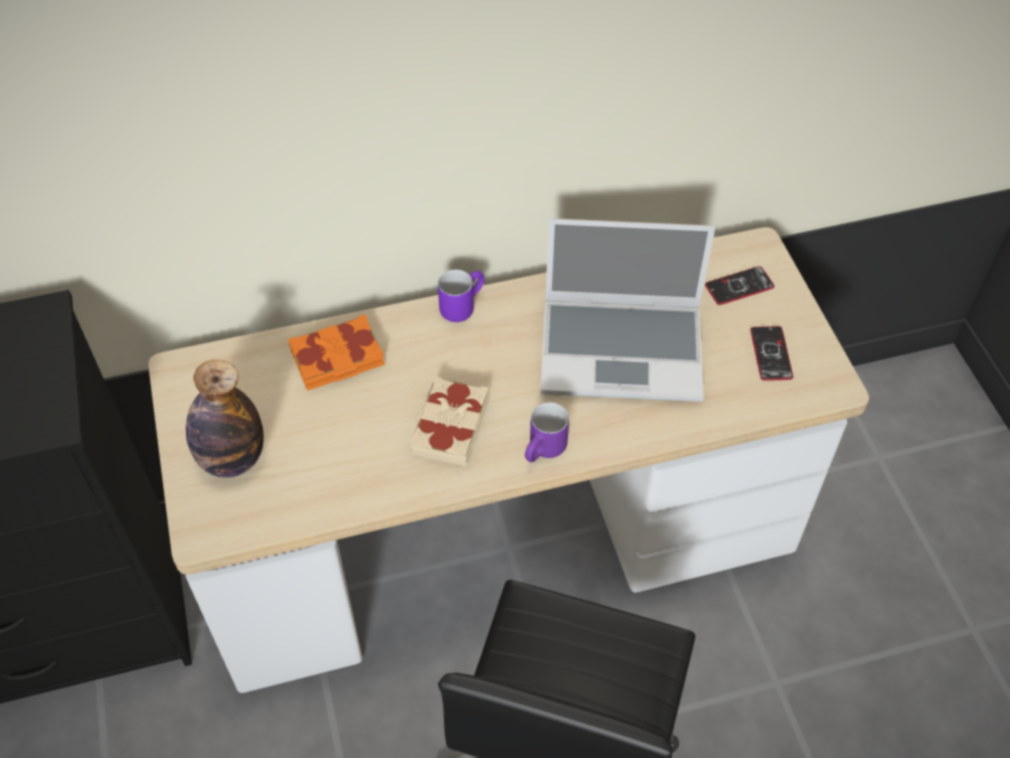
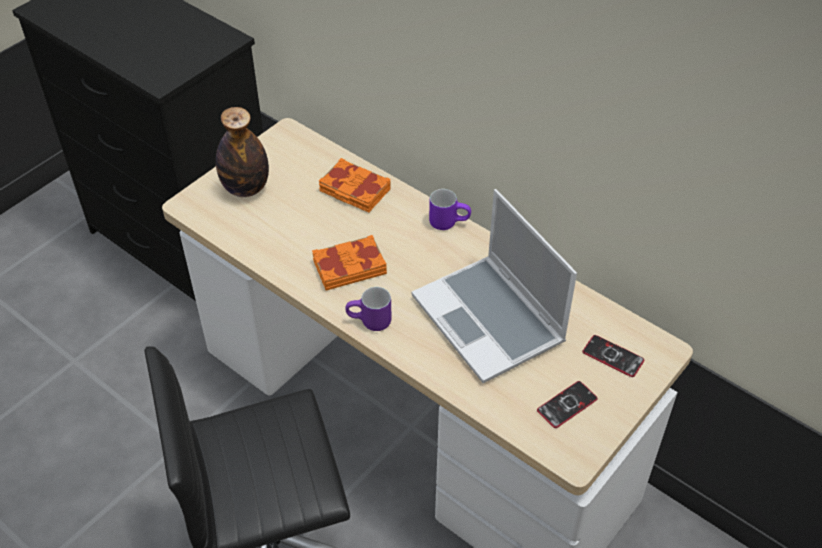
camera: 55 degrees right, 5 degrees down
(449, 426) = (349, 267): beige book -> orange book

